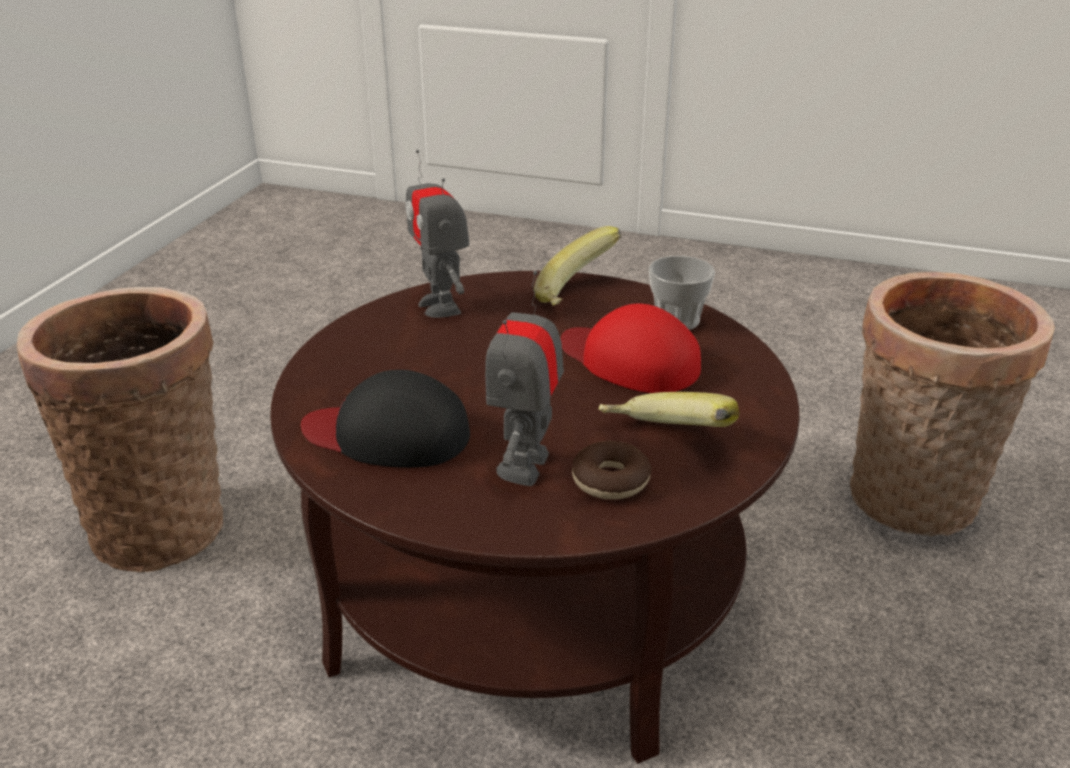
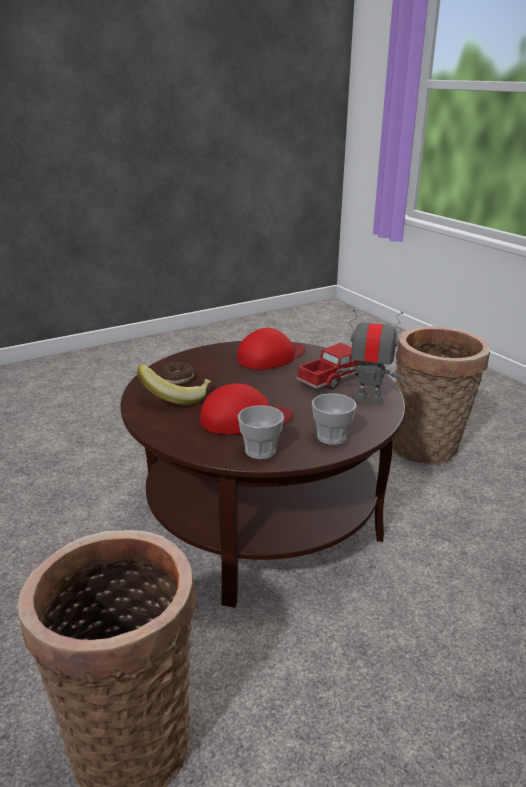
camera: 130 degrees right, 5 degrees down
(388, 434) = (271, 357): black cap -> red cap
(406, 348) = (334, 378): none -> toy truck
(525, 466) = (211, 369): toy robot -> none
(578, 295) = (331, 437): banana -> cup

